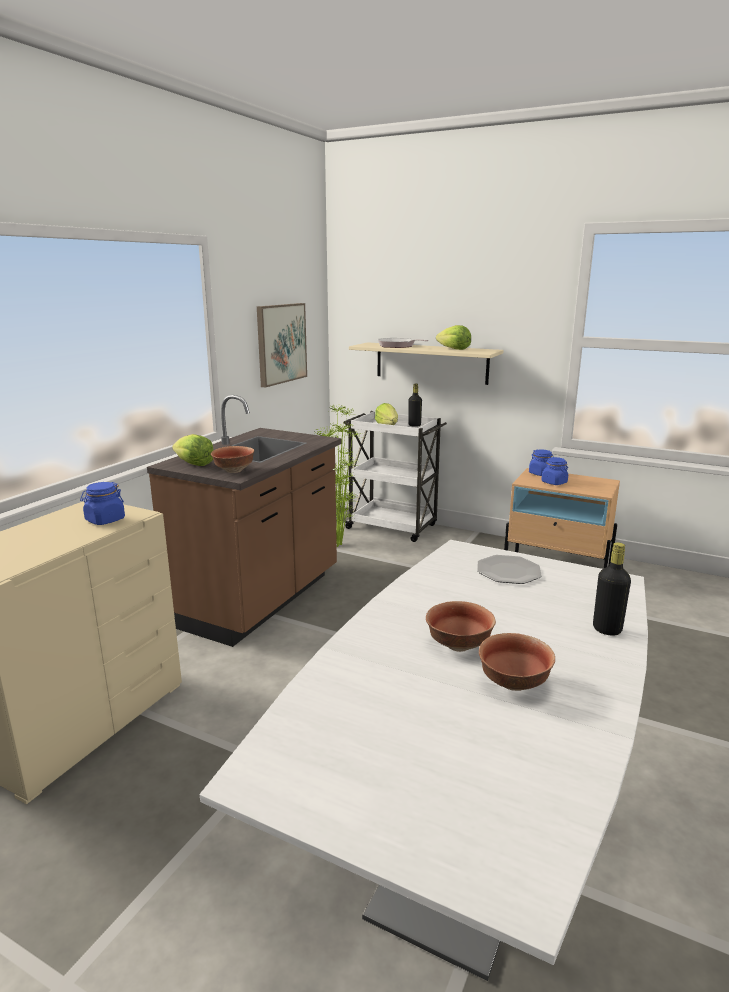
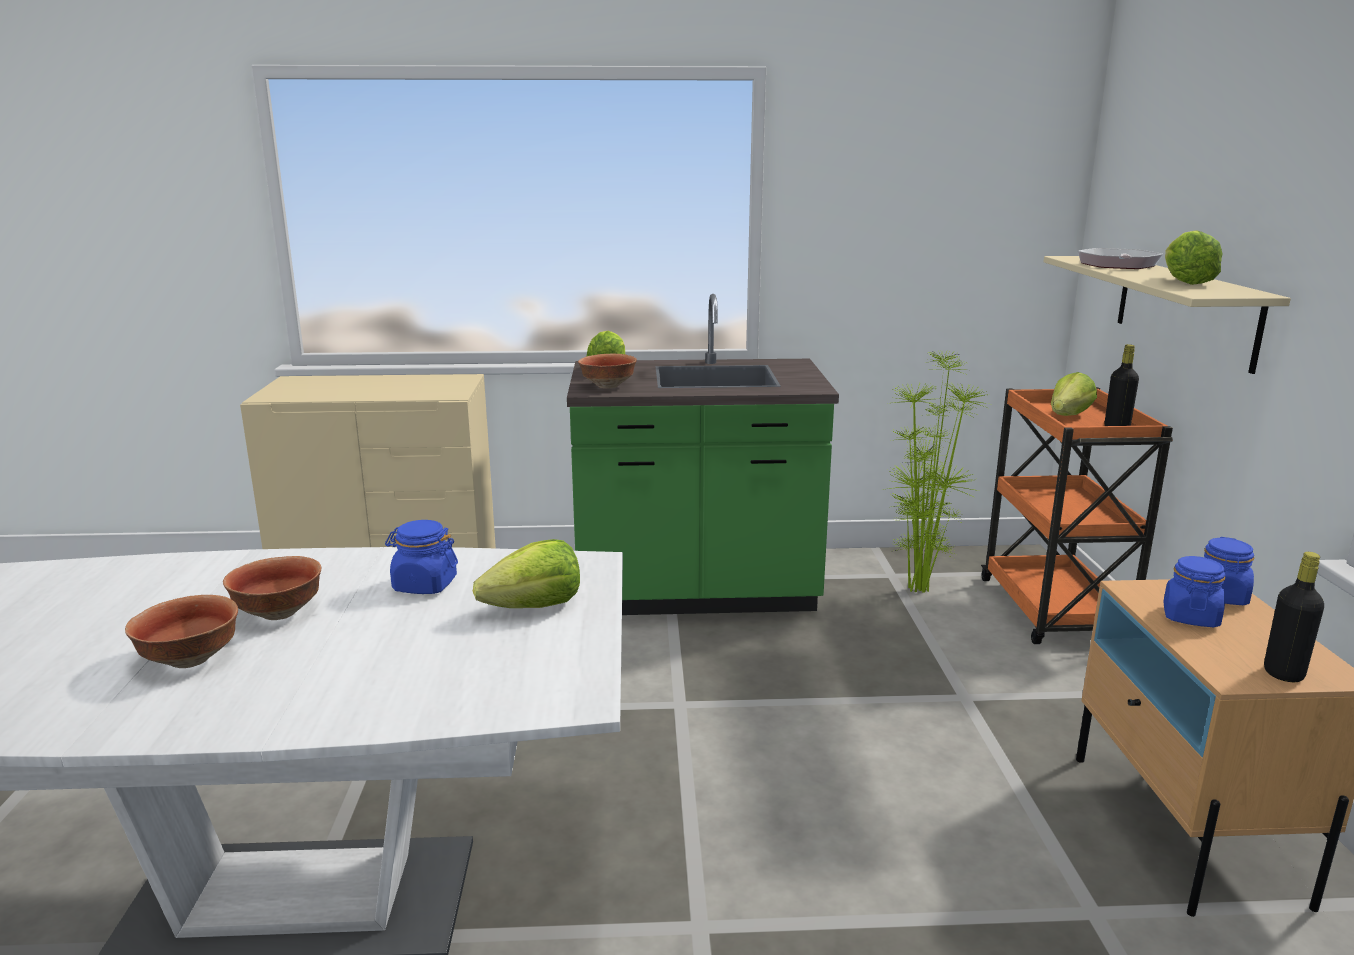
camera: 60 degrees right, 0 degrees up
(105, 520) = (424, 391): blue jar -> blue jar (424, 585)
(260, 601) = (696, 595): brown counter -> green counter
(281, 343) = (927, 238): picture -> none
(393, 527) = (1054, 611): white cart -> orange cart
(508, 571) = (535, 607): plate -> lettuce
(607, 629) = (373, 706): black bottle -> black bottle (1283, 673)

